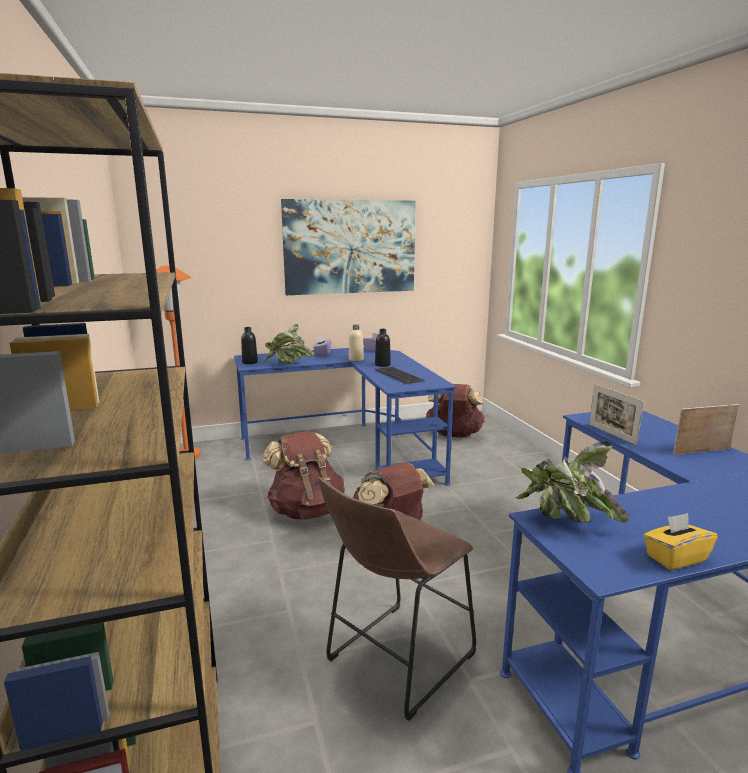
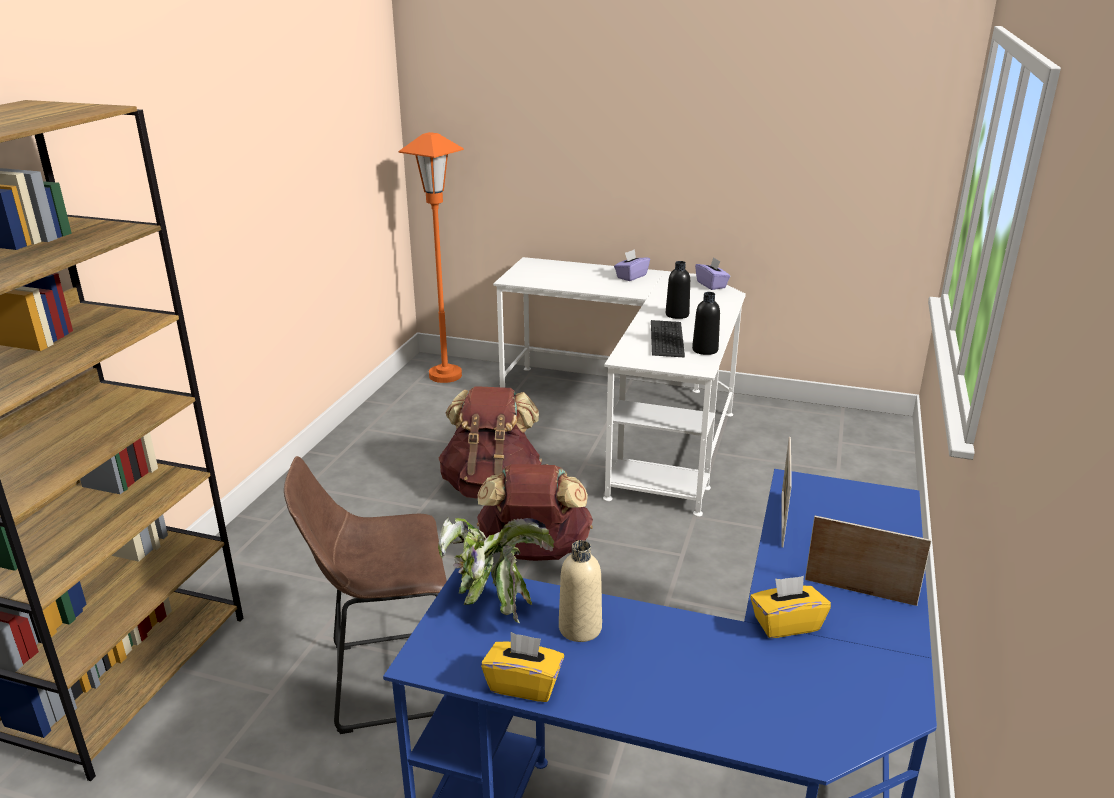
camera: 35 degrees right, 10 degrees up
(250, 362) = (523, 273): black bottle -> black bottle (705, 350)
(288, 365) = (559, 287): potted plant -> none
(349, 449) = (633, 422): blue desk -> white desk
(350, 247) = (699, 119): picture -> none
(356, 359) = (658, 297): beige bottle -> beige bottle (580, 628)
(454, 435) = (806, 445): brown backpack -> none
(707, 475) = (786, 624): none -> yellow tissue box

